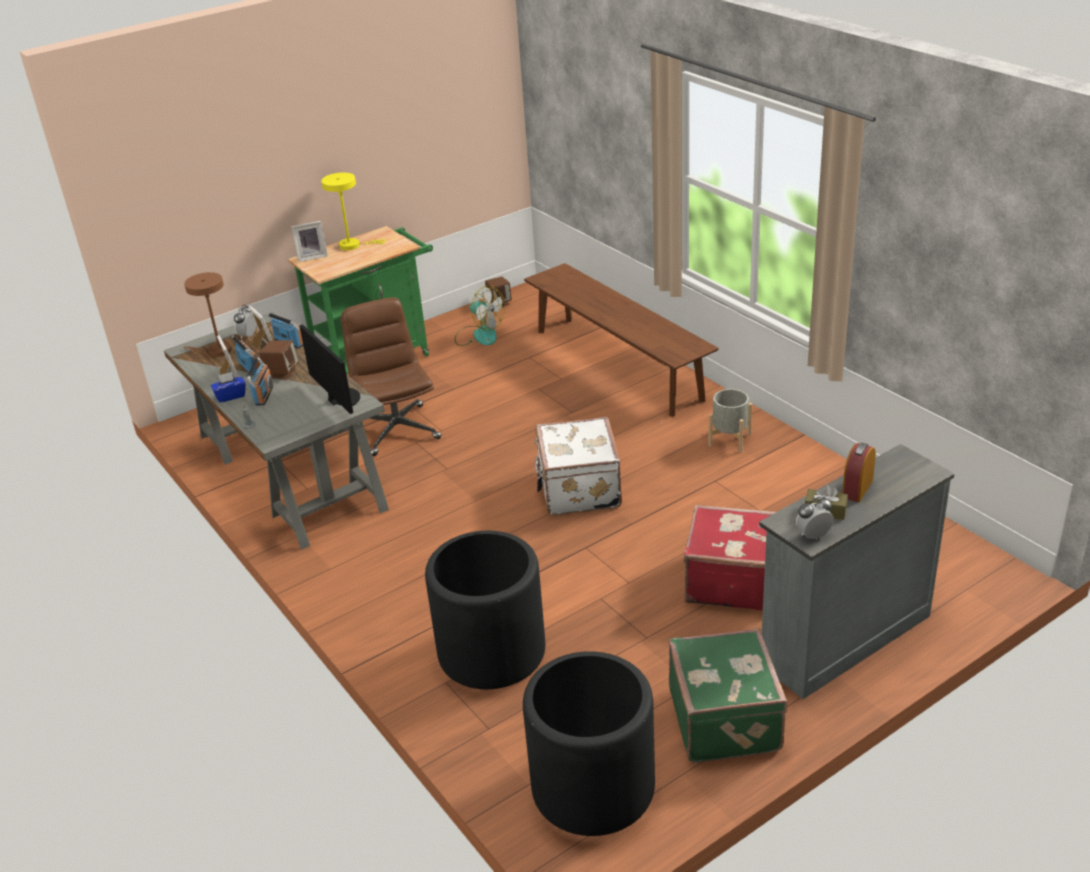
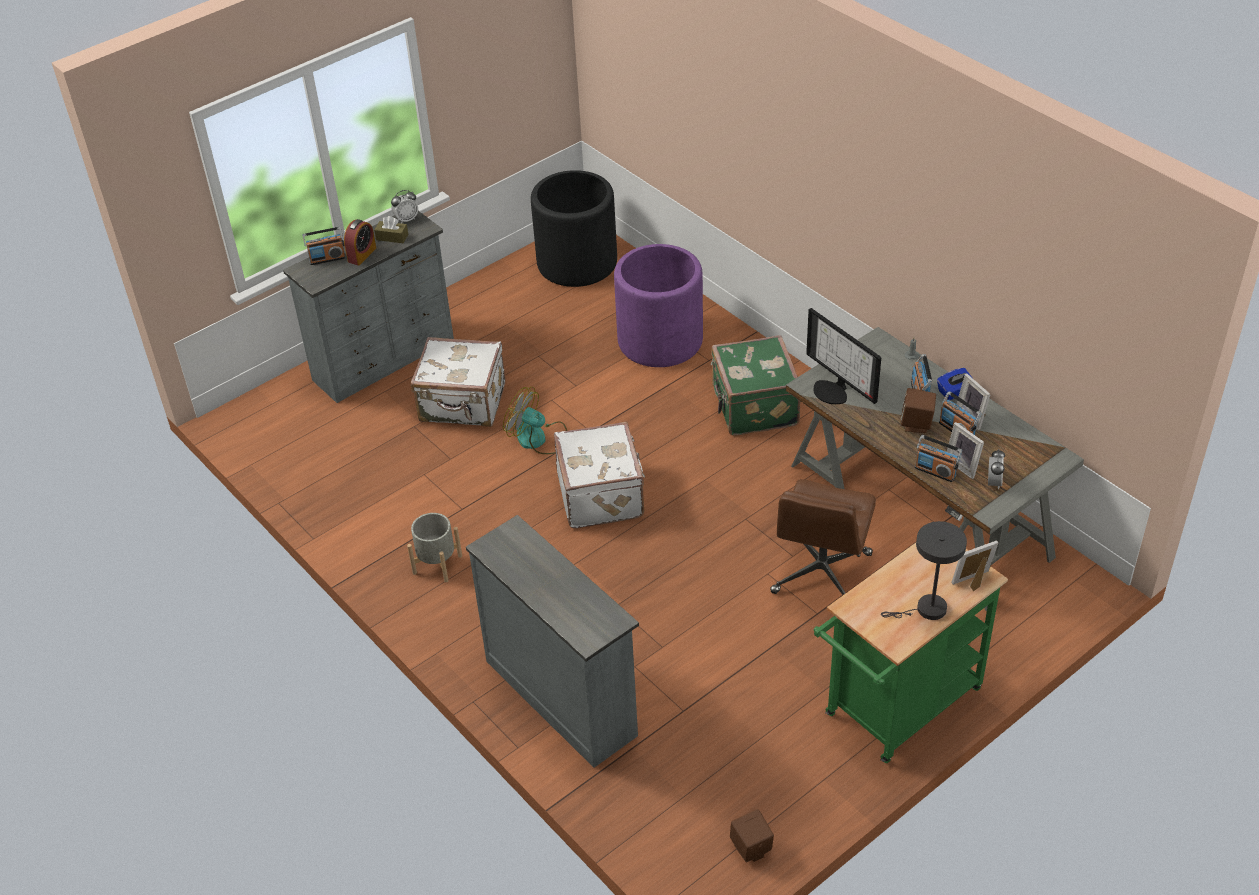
camera: 175 degrees right, 10 degrees up
(216, 351) = (1017, 457): brown table lamp -> none
(353, 245) = (926, 610): yellow table lamp -> grey table lamp
(397, 429) = (821, 574): brown office chair -> brown office chair turned 45 degrees clockwise
(479, 335) = (764, 762): fan -> fan (538, 439)
(491, 652) = (660, 340): black planter -> purple planter
(617, 364) = (562, 695): brown bench -> grey dresser
(726, 719) = (484, 304): green suitcase -> green suitcase (753, 407)
(732, 581) = (463, 404): red suitcase -> white suitcase
(901, 485) = (327, 258): none -> radio

